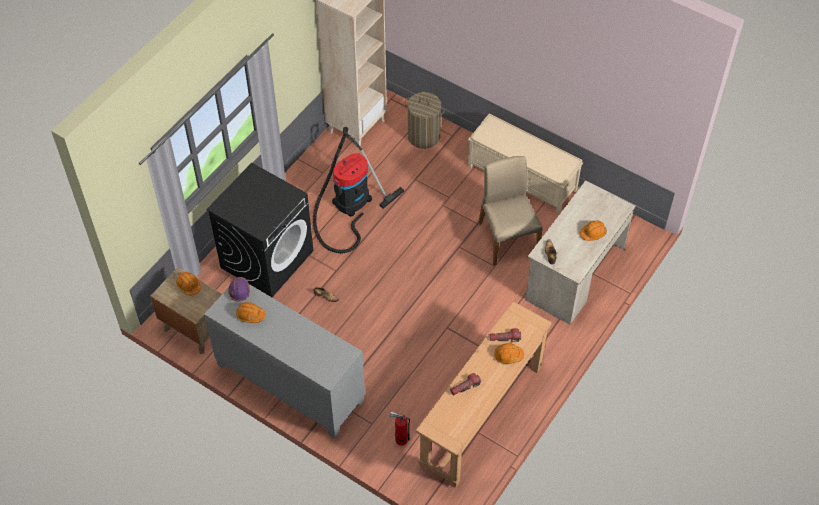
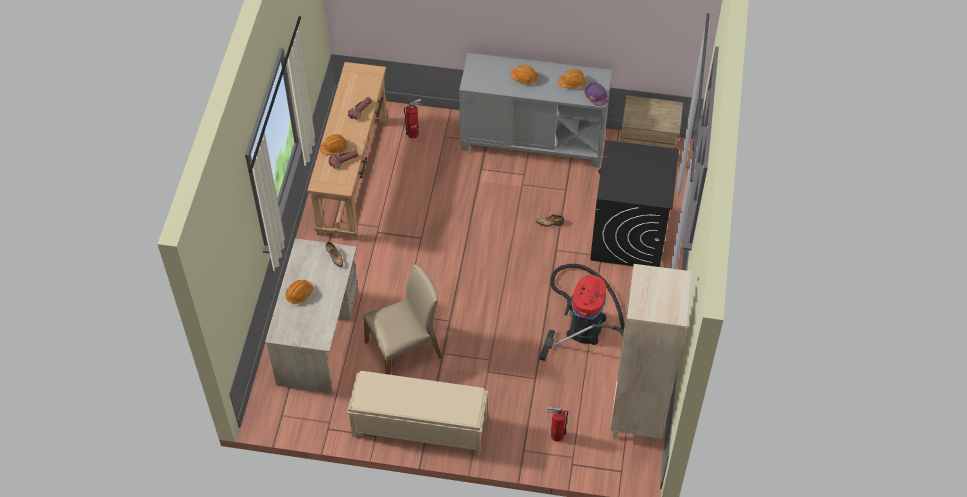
camera: 155 degrees right, 0 degrees up
(189, 285) = (656, 121): orange hard hat -> orange hard hat (524, 78)
(424, 136) = (555, 435): laundry basket -> fire extinguisher
(507, 237) = (404, 350): beige chair -> beige chair turned 75 degrees counterclockwise

